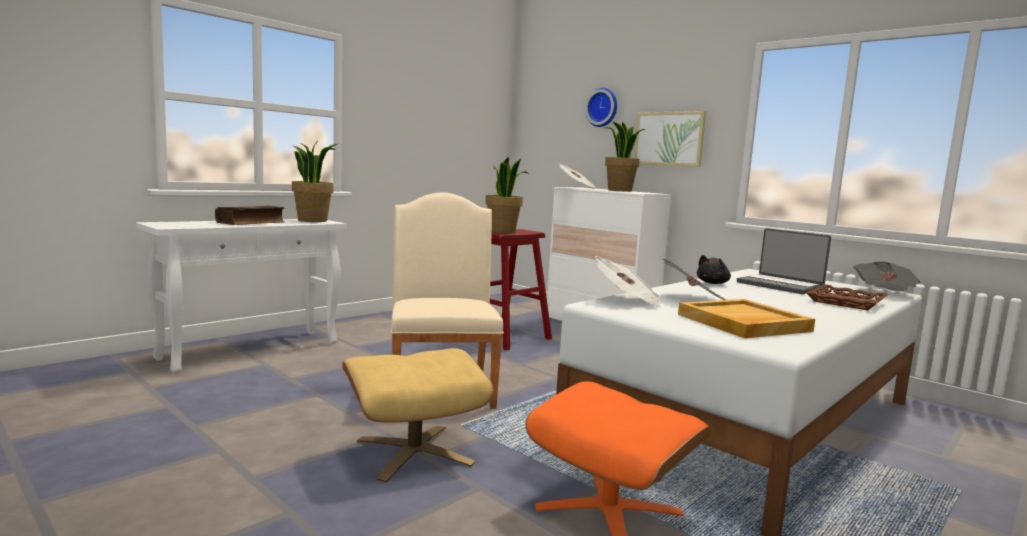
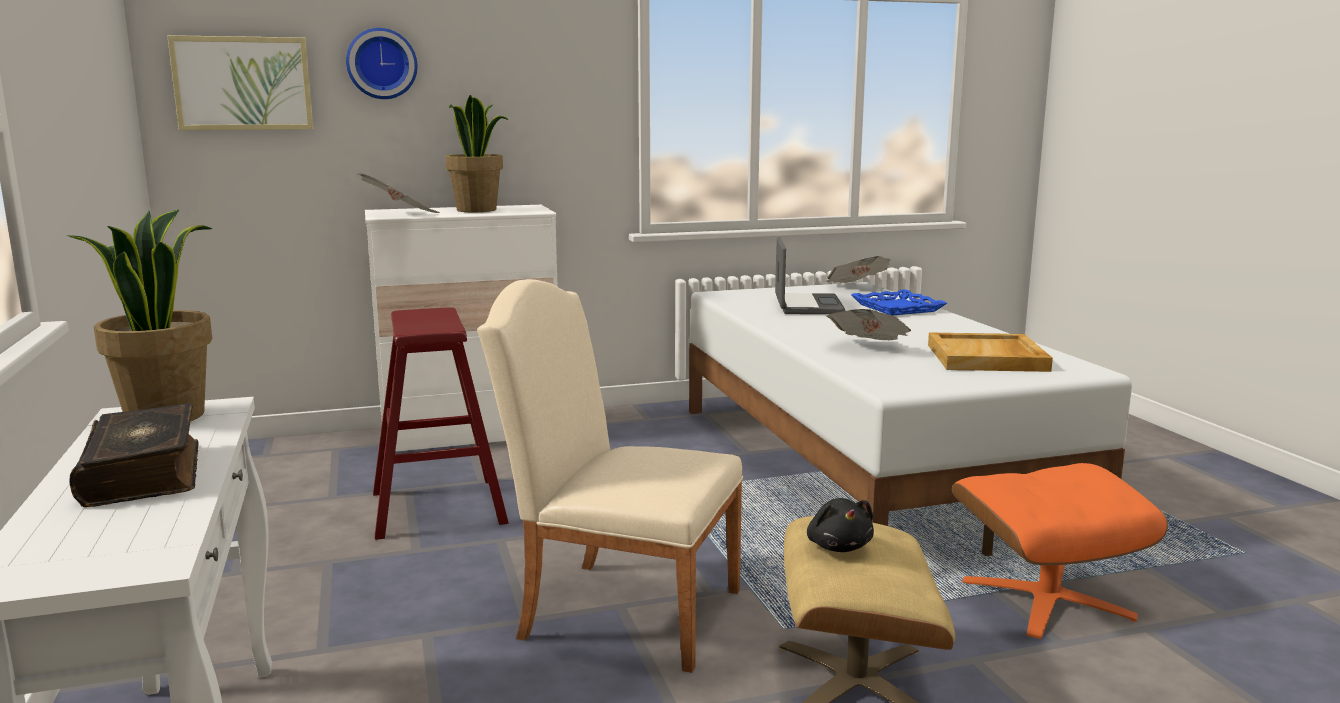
camera: 60 degrees left, 5 degrees up
(503, 232) = (429, 324): potted plant -> none
(627, 301) = (872, 372): newspaper -> none
(669, 139) = (521, 118): picture -> picture (243, 83)
(713, 283) = (782, 323): black plush toy -> black plush toy (838, 546)
(780, 285) = (806, 306): laptop -> laptop turned 75 degrees counterclockwise
(845, 302) = (896, 308): brown tray -> blue tray

